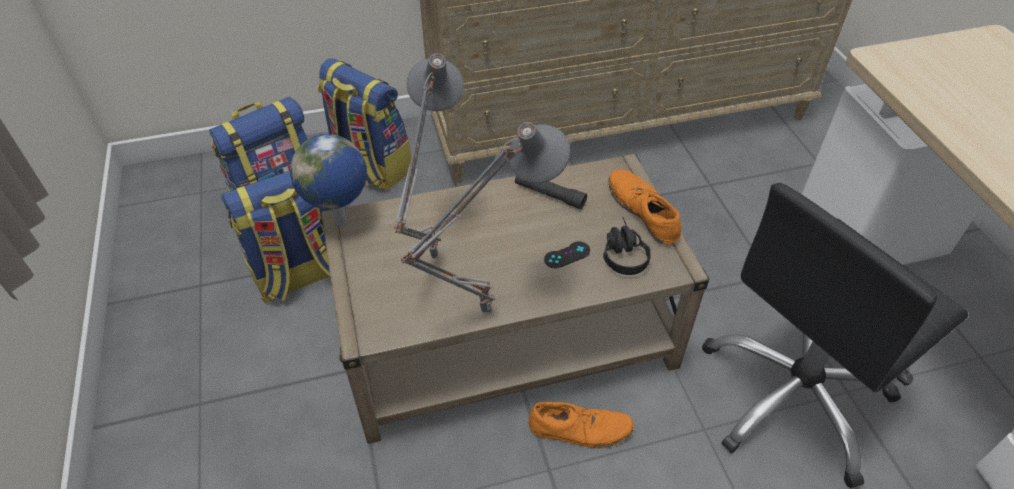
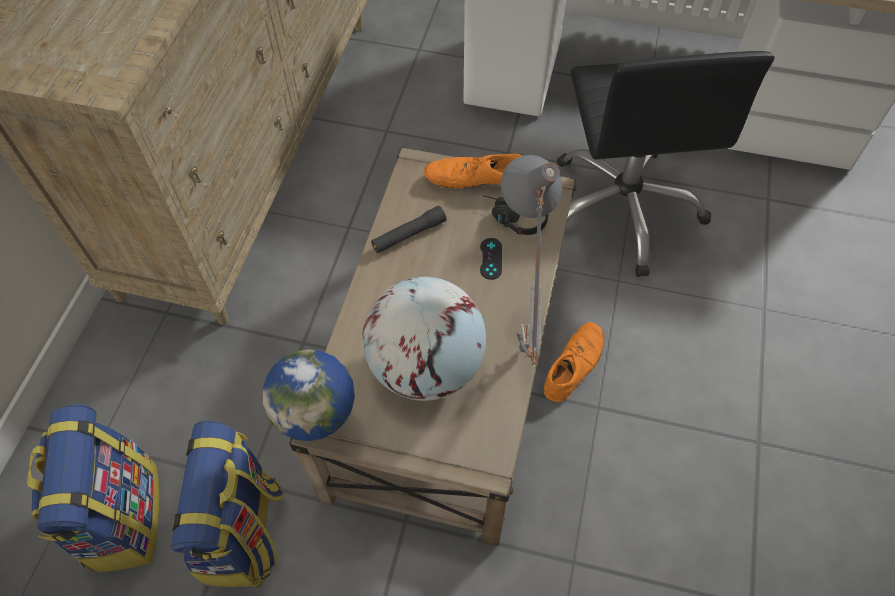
camera: 60 degrees left, 10 degrees up
(370, 167) = (133, 396): backpack -> none
(431, 258) = (426, 366): grey table lamp -> globe

